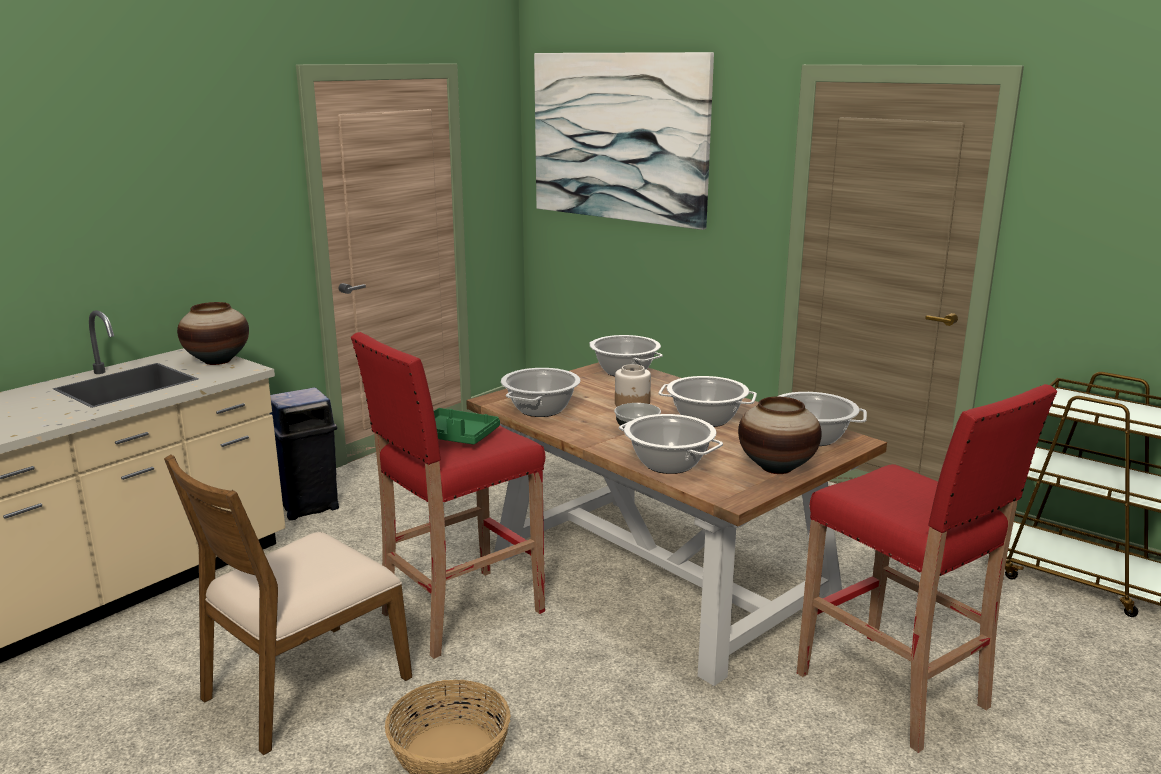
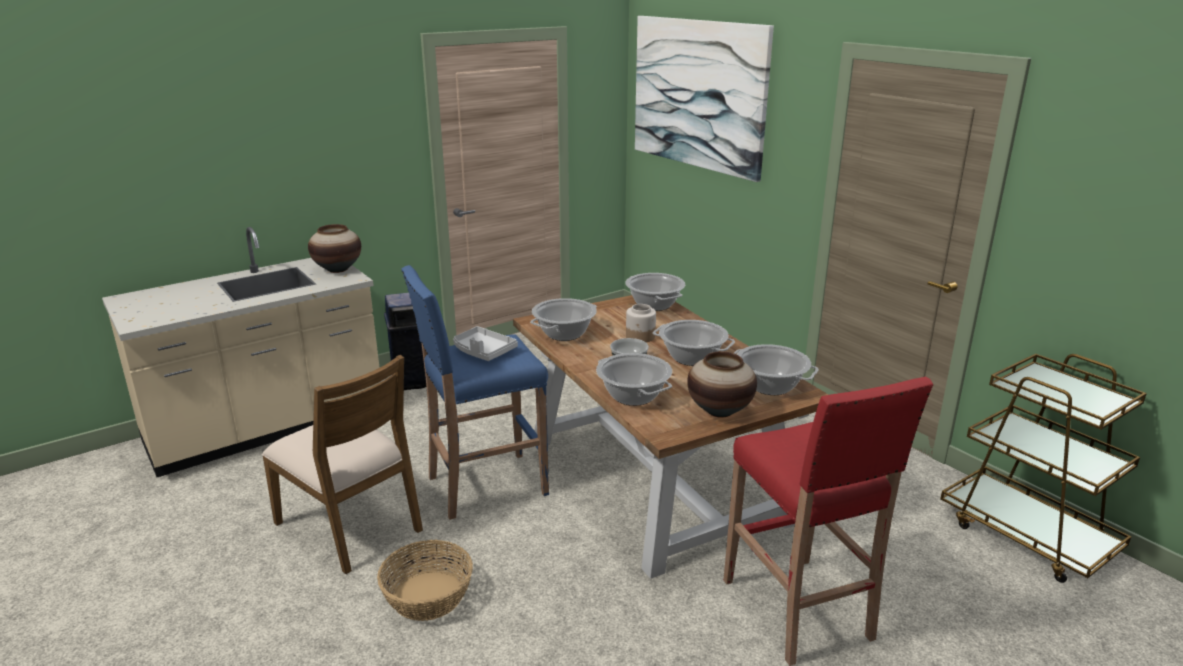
camera: 15 degrees right, 5 degrees up
(304, 686) = (351, 525): brown chair -> brown chair turned 105 degrees counterclockwise
(457, 436) = (483, 351): green tray -> grey tray
(459, 613) = (484, 486): red stool -> blue stool

